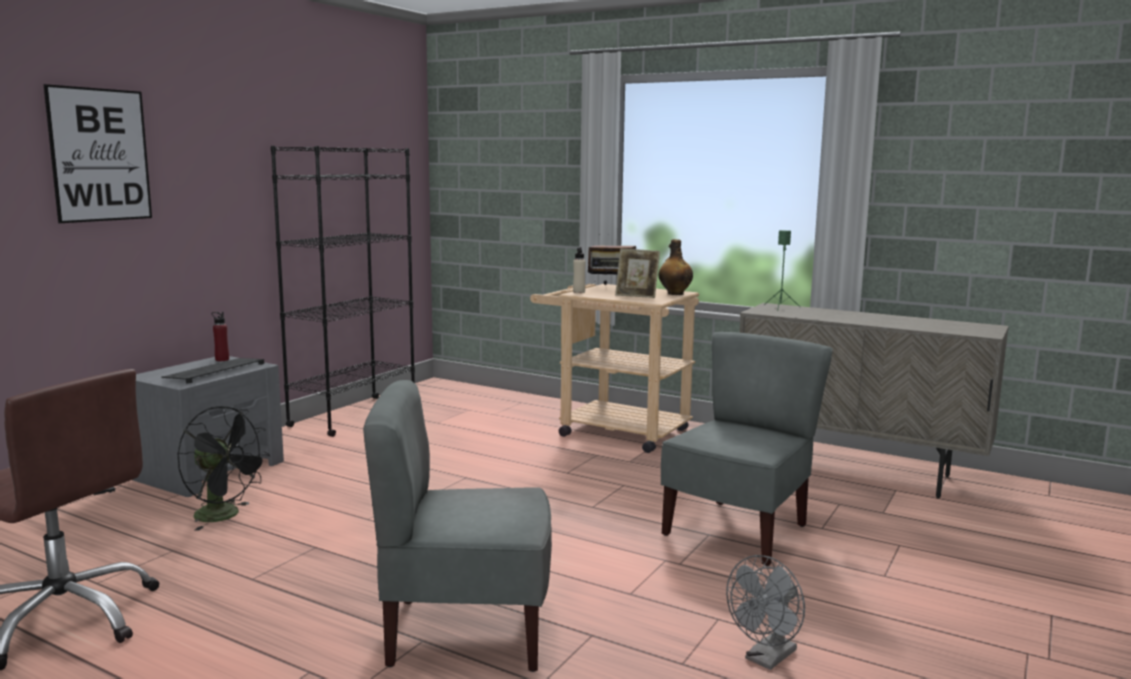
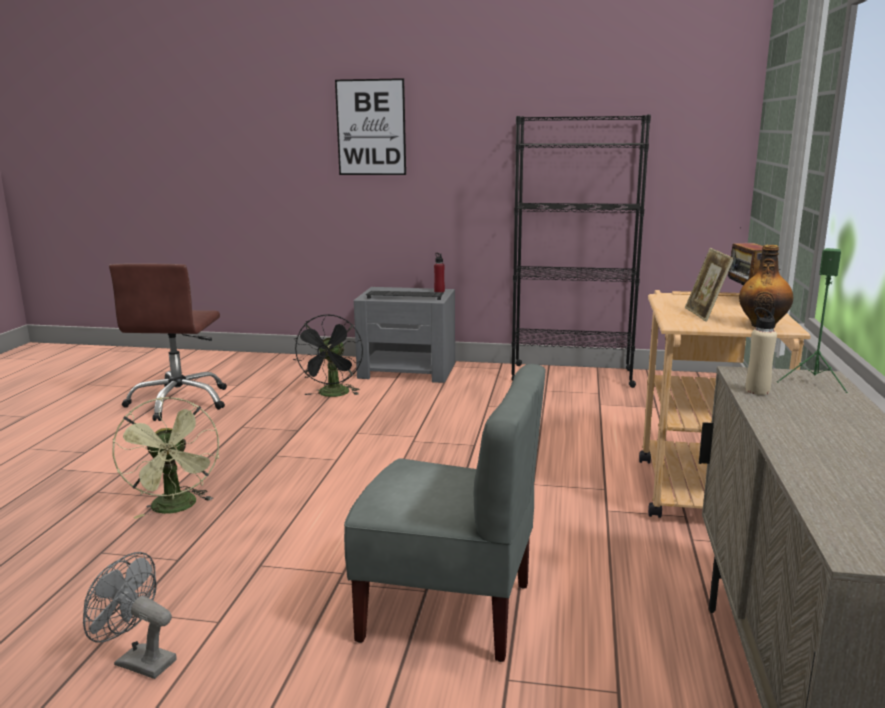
camera: 70 degrees right, 5 degrees up
(465, 632) = (177, 508): grey chair -> green fan
(578, 292) = (677, 296): beige bottle -> beige bottle (757, 391)

